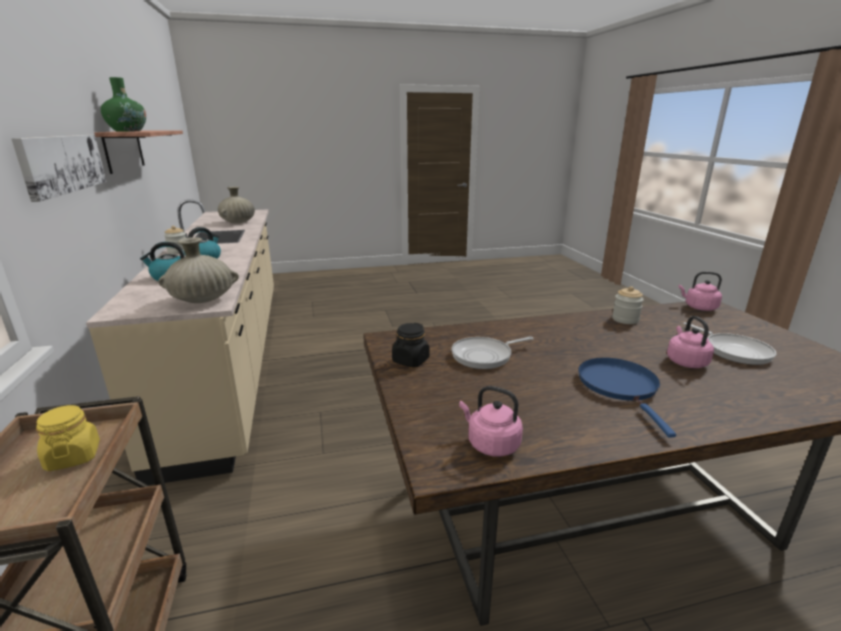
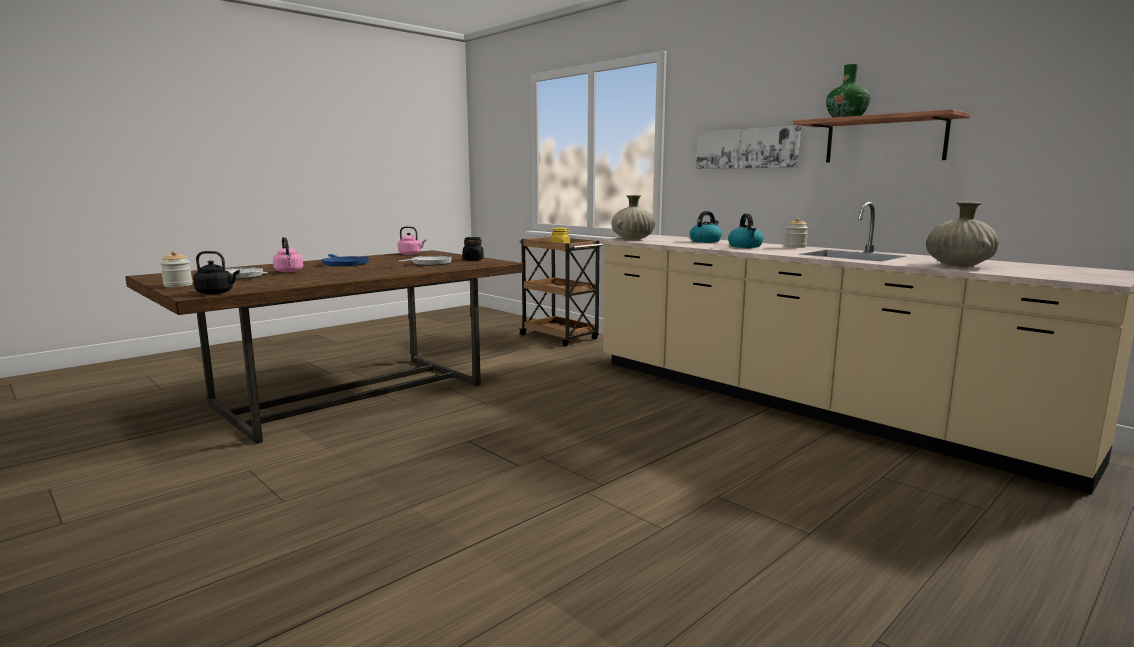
camera: 150 degrees right, 10 degrees down
(625, 319) = (314, 281): jar -> jar (178, 285)
(698, 307) = (217, 293): pink kettle -> black kettle

